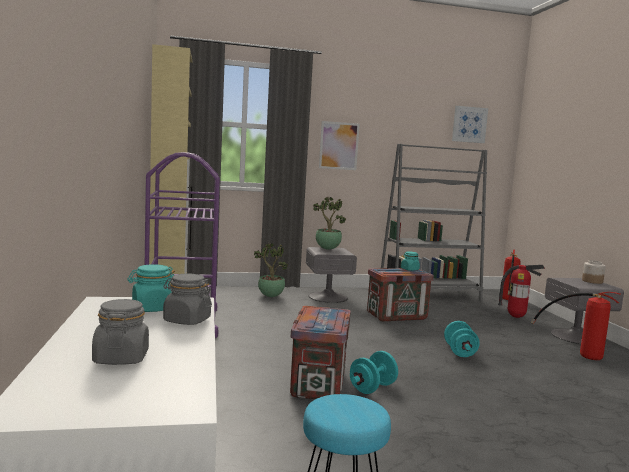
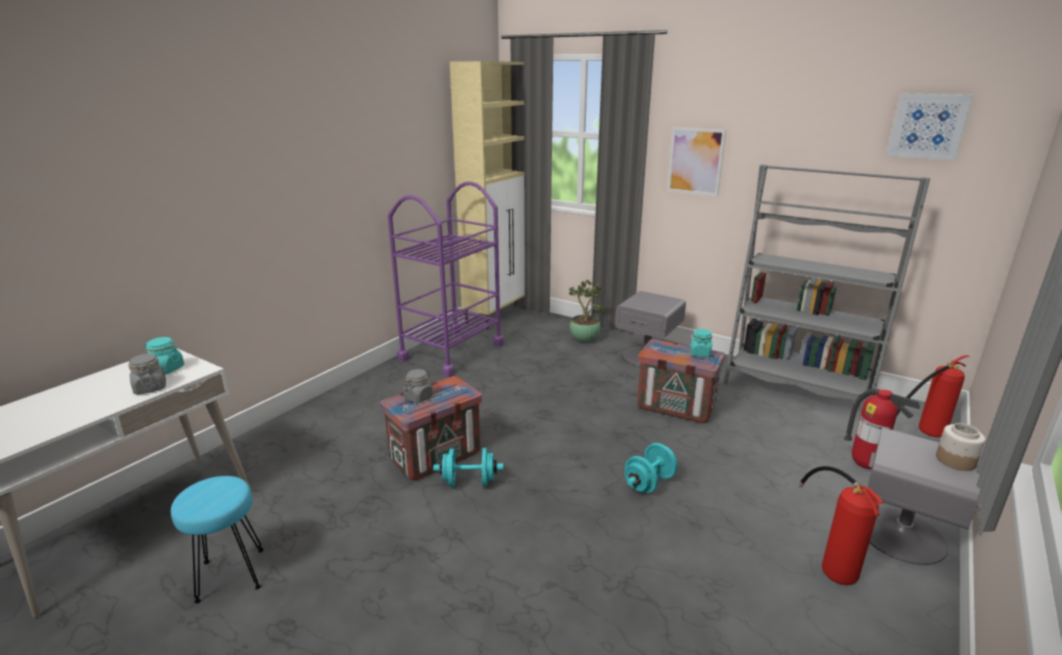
camera: 45 degrees right, 15 degrees up
(121, 358) = (53, 409): grey jar -> grey jar (418, 397)
(327, 249) = (652, 298): potted plant -> none

